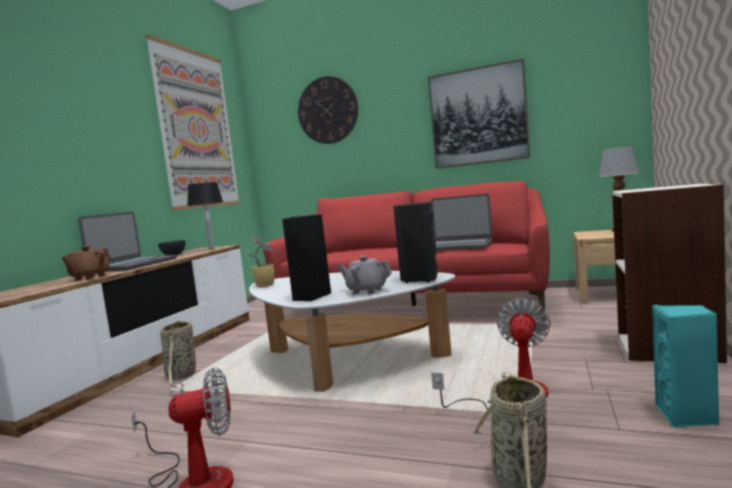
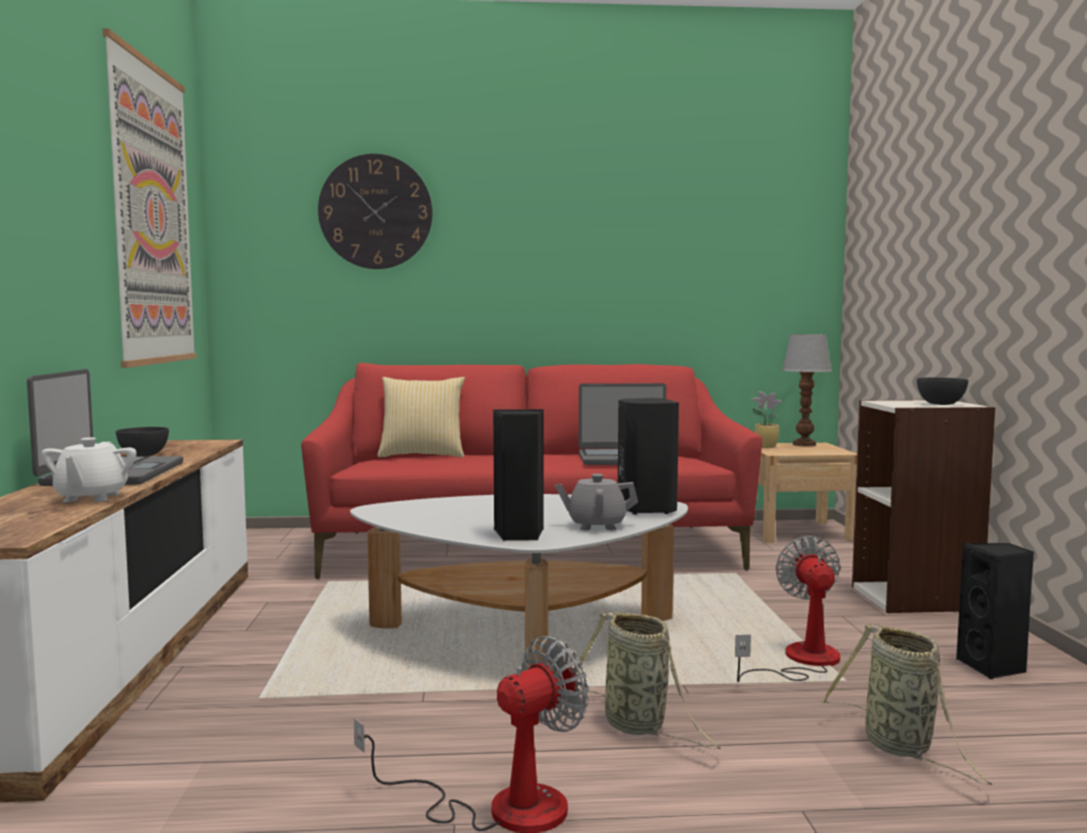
camera: 25 degrees left, 0 degrees up
(90, 277) = (91, 497): brown teapot -> white teapot
(181, 377) = (250, 676): basket -> basket (638, 727)
(212, 249) = (202, 445): table lamp -> none
(265, 285) = (387, 515): potted plant -> potted plant (765, 446)
(348, 249) = (422, 455): none -> pillow
(478, 116) = (624, 262): picture -> none
(675, 187) = (940, 404): none -> grey bowl
(687, 417) = (993, 667): turquoise speaker -> black speaker

